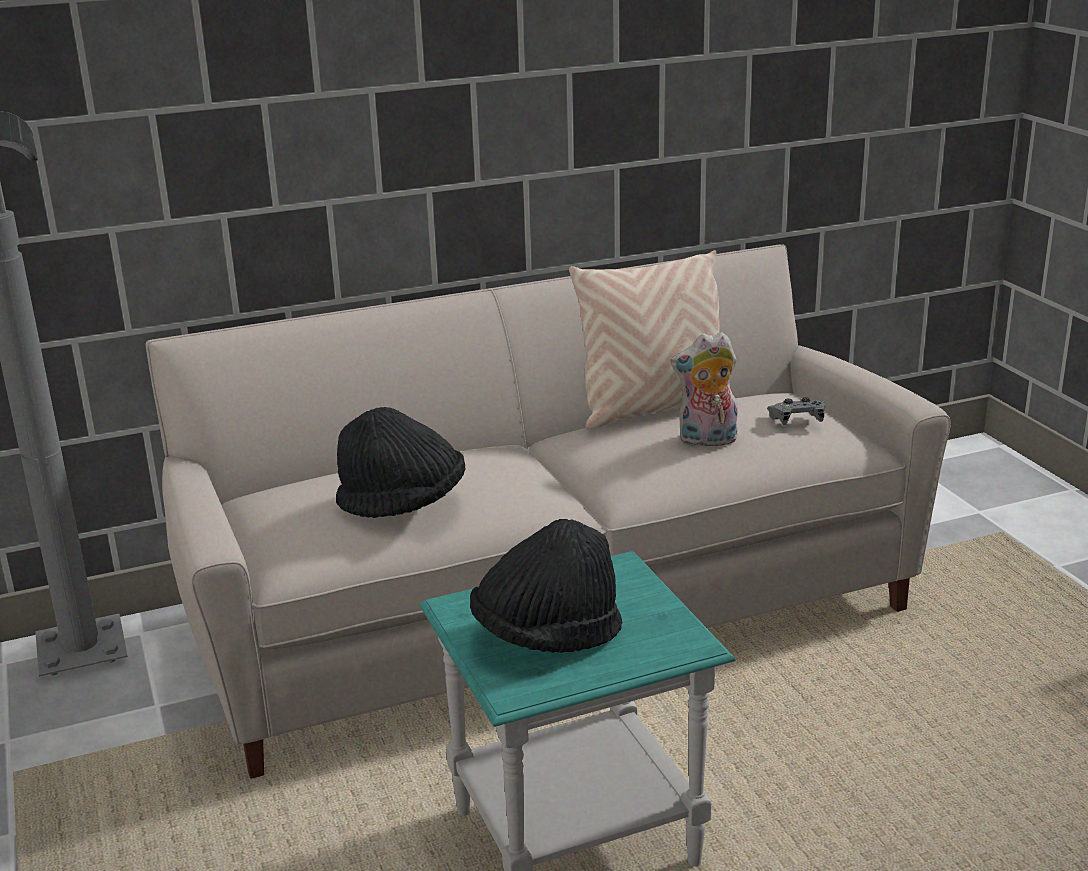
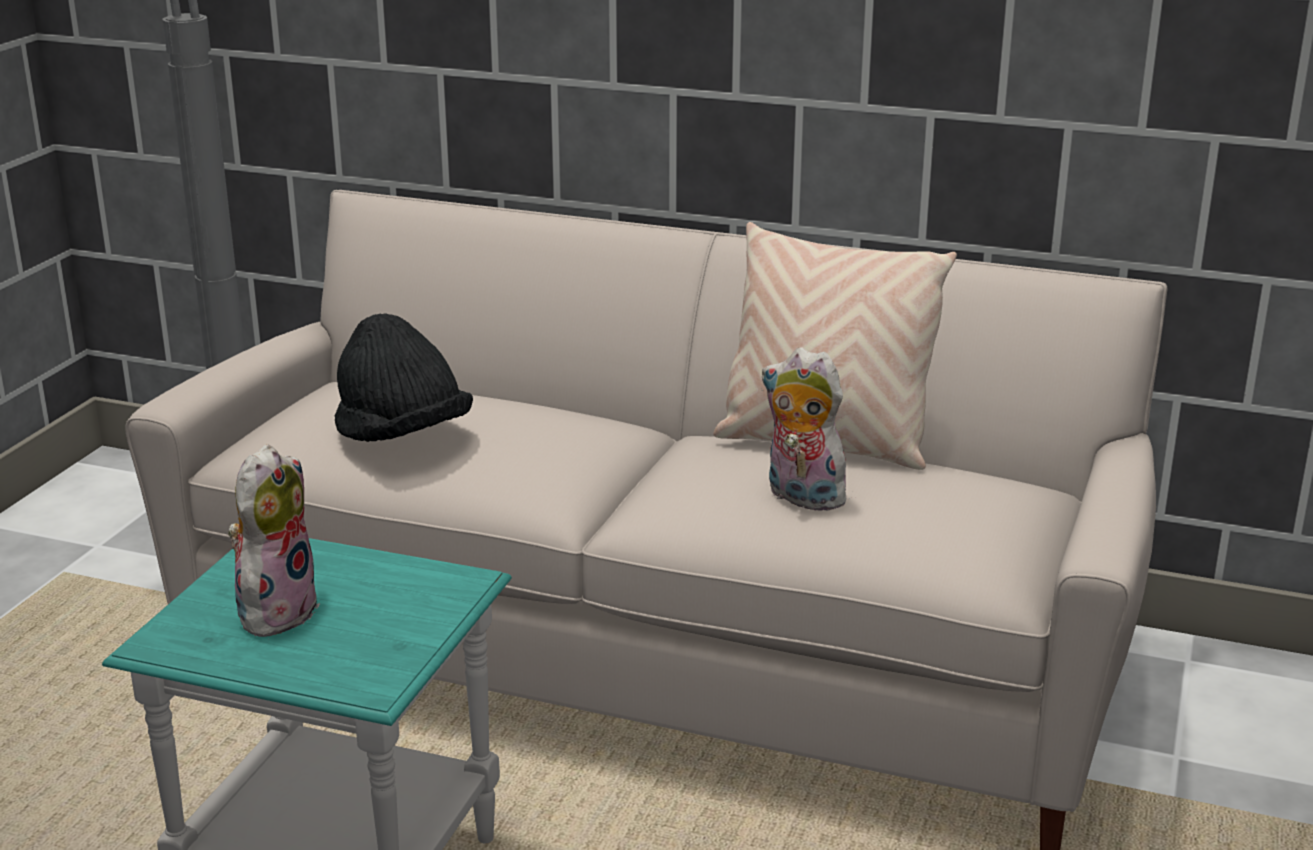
camera: 40 degrees right, 0 degrees up
(547, 636) = (276, 610): black hat -> plush toy
(796, 420) = (950, 518): grey game controller -> none

